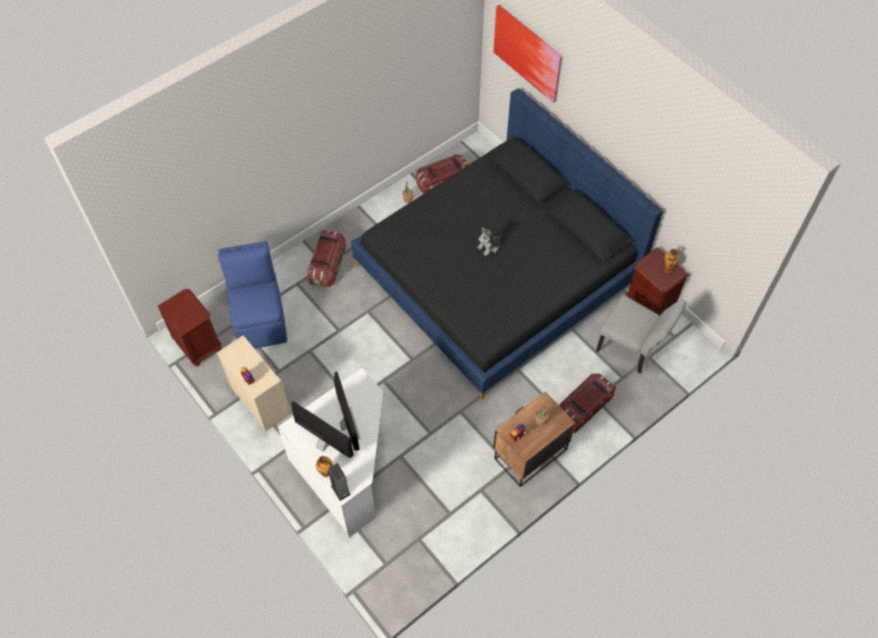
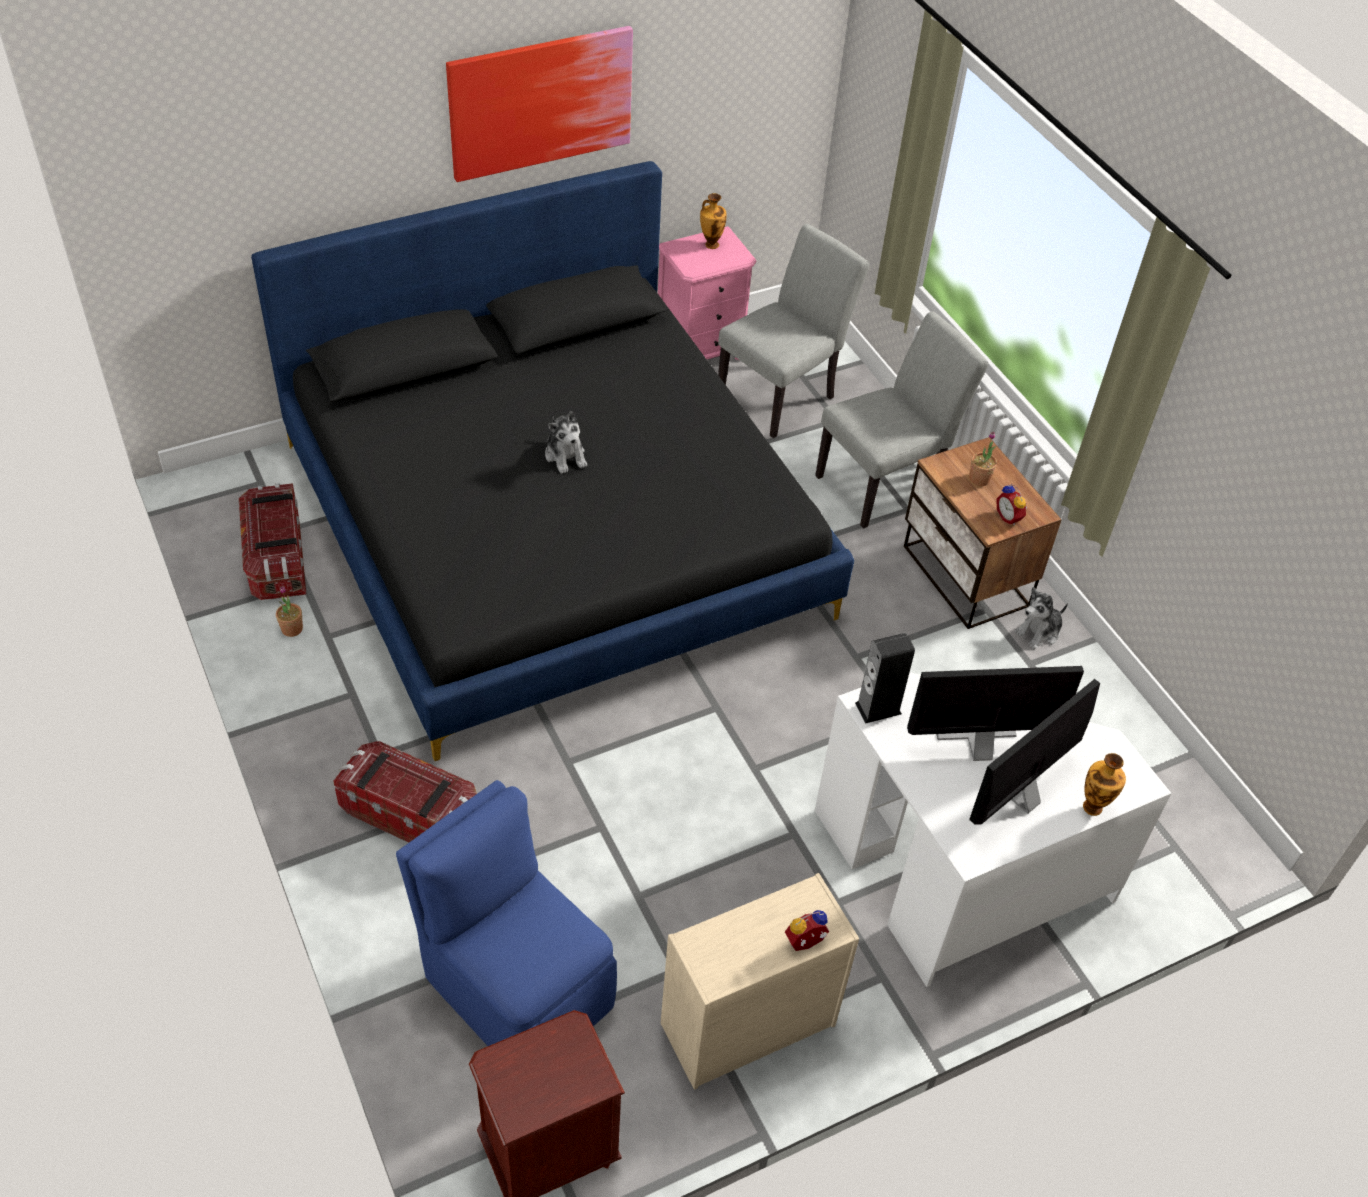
camera: 80 degrees left, 10 degrees down
(260, 320) = (516, 988): blue chair -> blue chair turned 45 degrees clockwise
(340, 490) = (1135, 787): speaker -> speaker (878, 708)
(503, 492) = (1039, 632): none -> plush toy
(528, 53) = (243, 153): picture -> picture (540, 102)
(584, 408) = (886, 483): storage box -> grey chair
(648, 306) = (701, 351): brown nightstand -> pink nightstand

